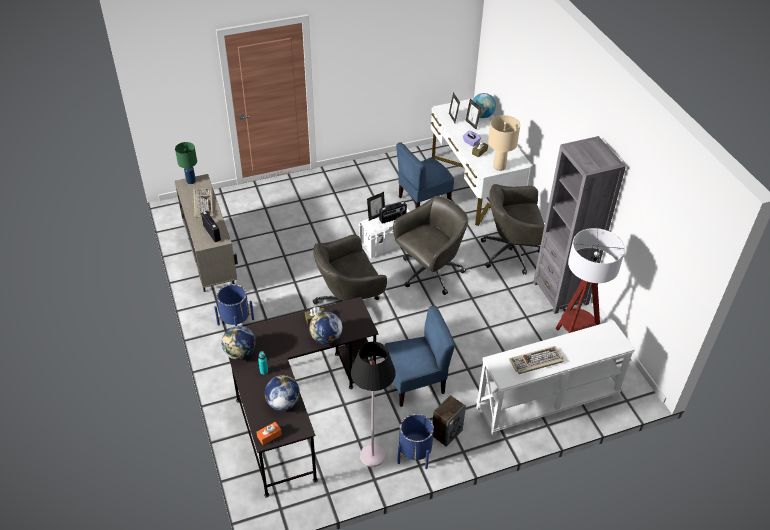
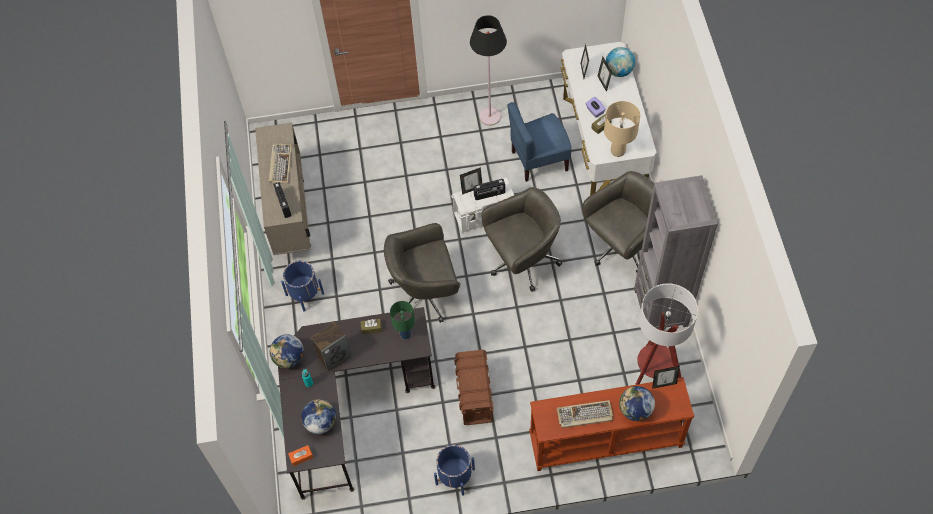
camera: 15 degrees right, 15 degrees up
(190, 181) = (272, 131): green table lamp -> green table lamp (405, 334)
(326, 338) = (377, 354): globe -> globe (635, 410)
(372, 456) = (412, 472): black floor lamp -> black floor lamp (490, 117)
(415, 383) = (474, 395): blue chair -> brown storage box
(446, 432) = (492, 458): speaker -> speaker (334, 355)
(512, 253) = (621, 246): grey office chair -> grey office chair turned 135 degrees clockwise
(547, 404) = (605, 442): white console table -> brown console table
(599, 328) = (663, 384): none -> picture frame

